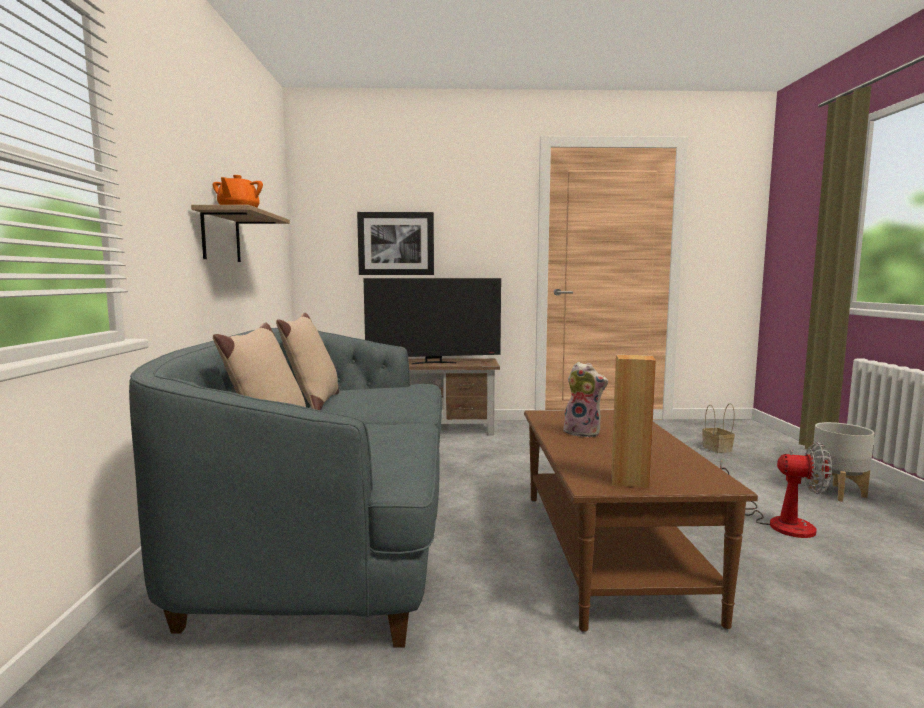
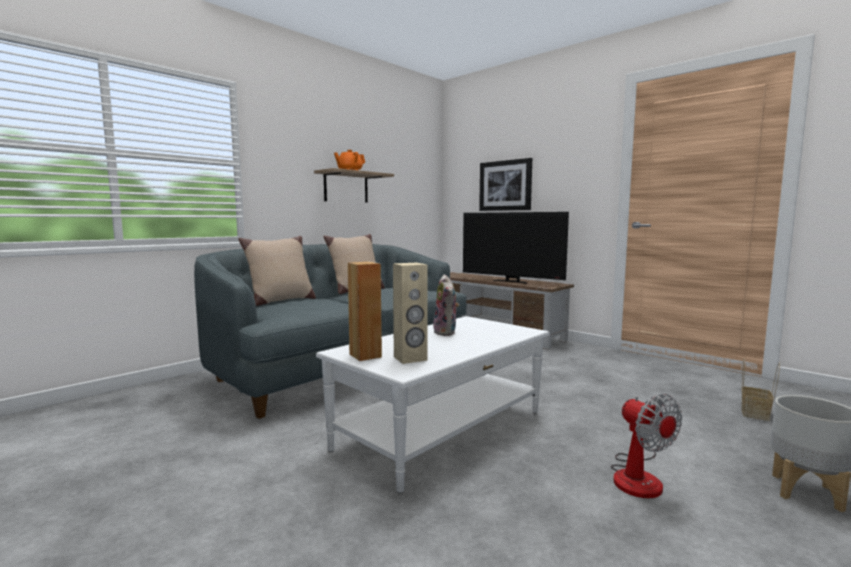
camera: 45 degrees right, 0 degrees up
(608, 549) = (443, 429): brown coffee table -> white coffee table
(669, 469) = (410, 358): none -> beige speaker

